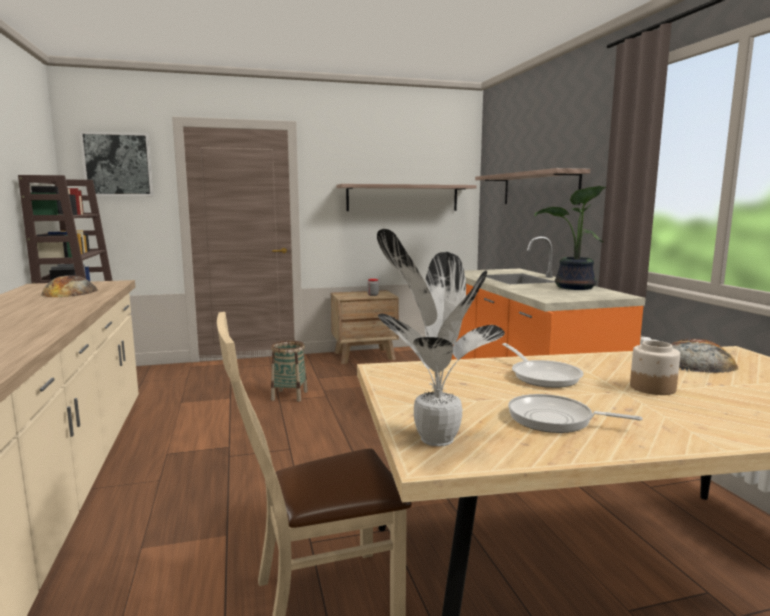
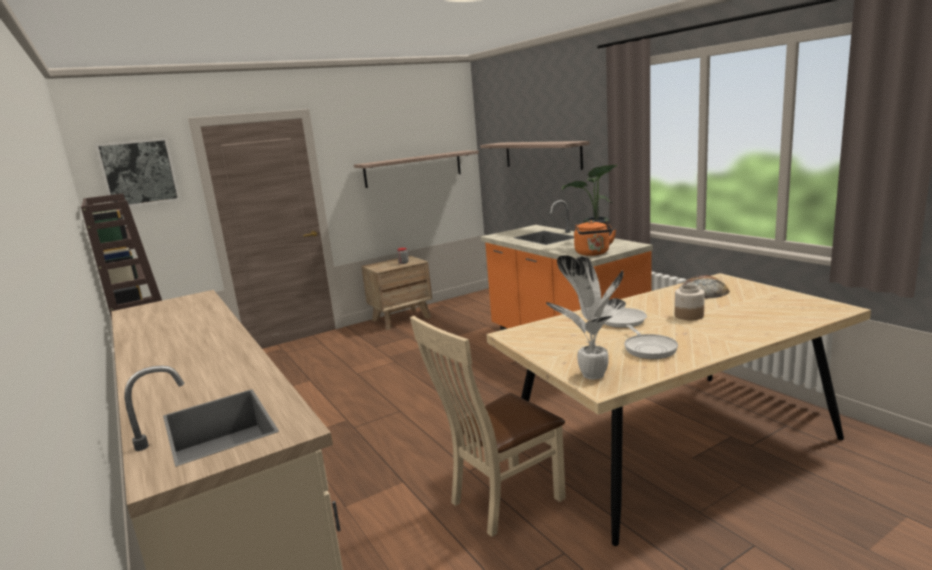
camera: 15 degrees left, 5 degrees up
(70, 292) = (180, 314): bread -> none
(289, 396) = (363, 367): basket -> none
(555, 419) = (649, 348): frying pan -> frying pan turned 105 degrees counterclockwise
(557, 297) = (593, 253): none -> orange kettle

